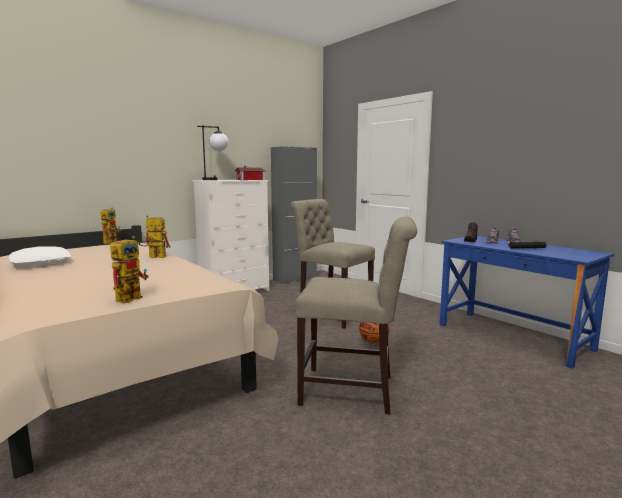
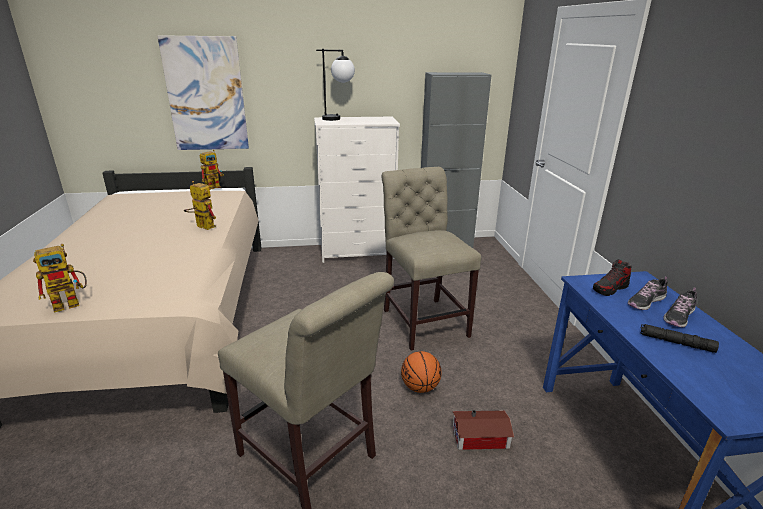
camera: 30 degrees right, 15 degrees up
(41, 263) = (112, 215): white pillow -> none
(97, 161) = (206, 95): none -> picture
(251, 179) = (380, 121): toy house -> toy house (482, 438)

